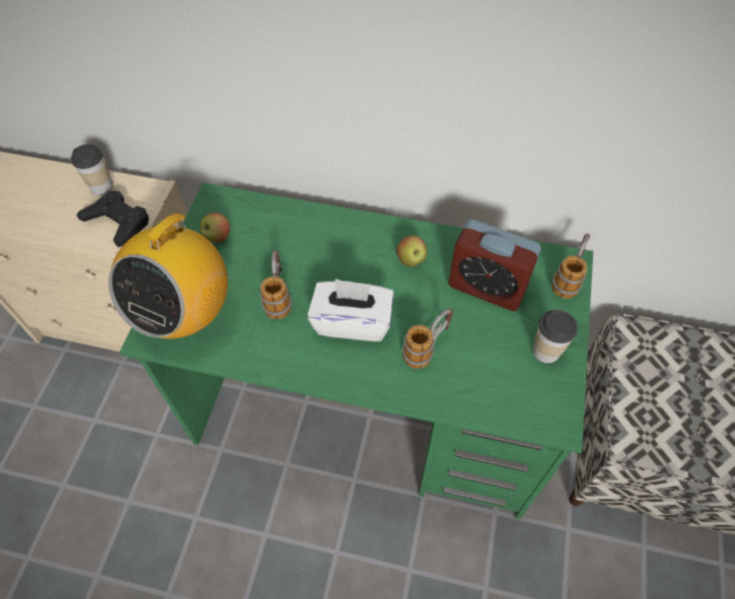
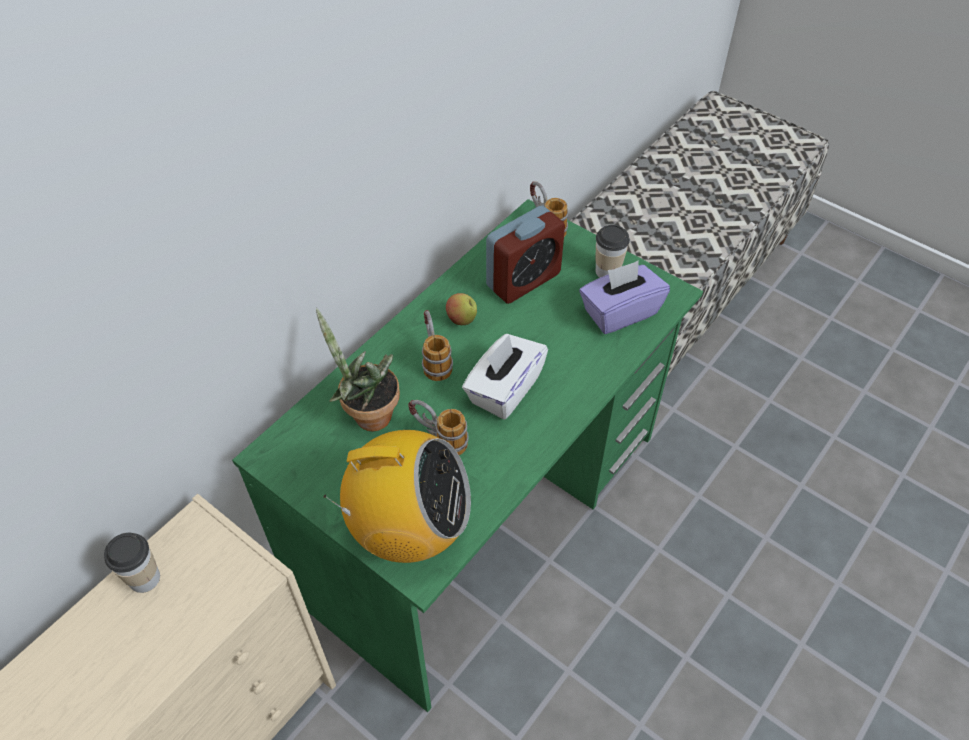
camera: 65 degrees left, 5 degrees down
(118, 222) = (220, 572): black game controller -> none
(185, 313) = (409, 529): radio -> radio turned 45 degrees counterclockwise
(217, 237) = (325, 469): apple -> none
(278, 240) = (367, 415): none -> potted plant
(427, 348) = (562, 346): mug -> mug (434, 359)
(499, 381) = (619, 312): none -> purple tissue box

